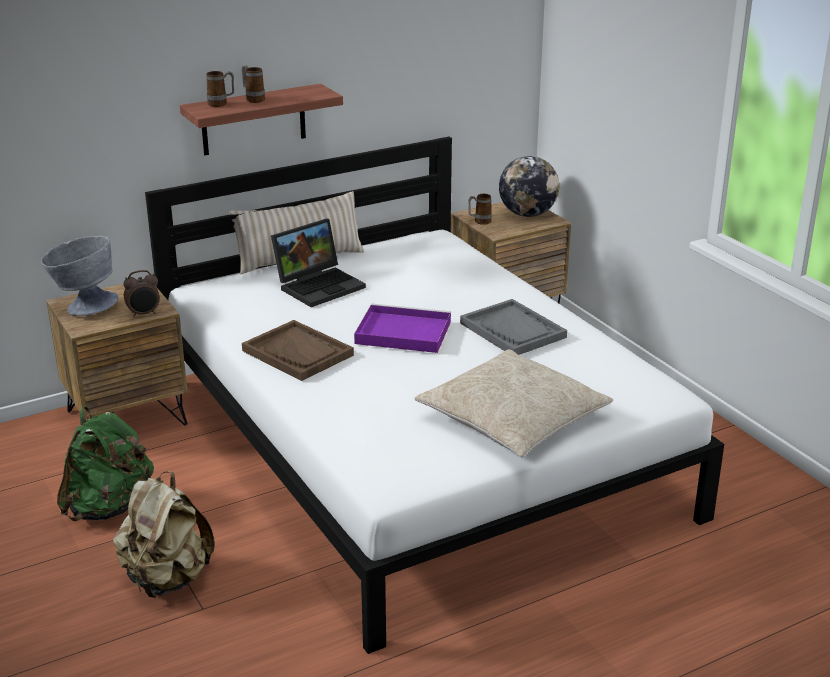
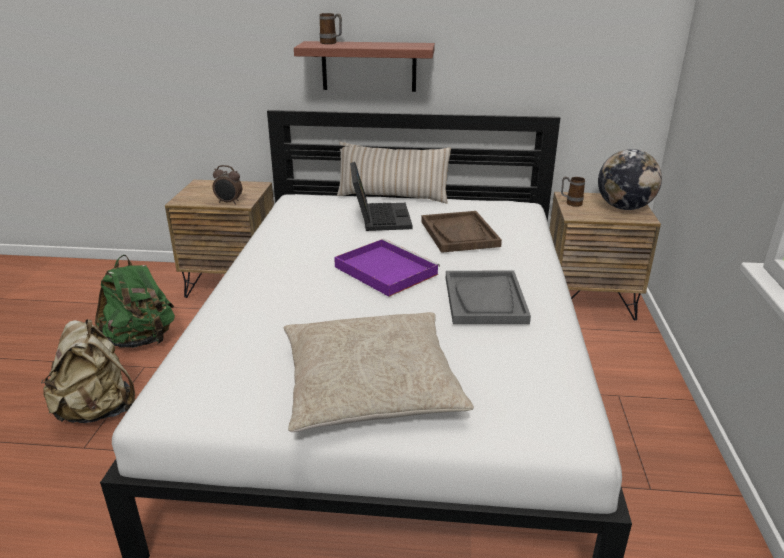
camera: 35 degrees right, 0 degrees up
(84, 307) = (204, 189): grey bowl -> none
(253, 99) = (360, 43): mug -> none
(298, 353) = (285, 260): brown tray -> brown tray (459, 234)
(320, 285) = (378, 217): laptop -> laptop turned 90 degrees counterclockwise

